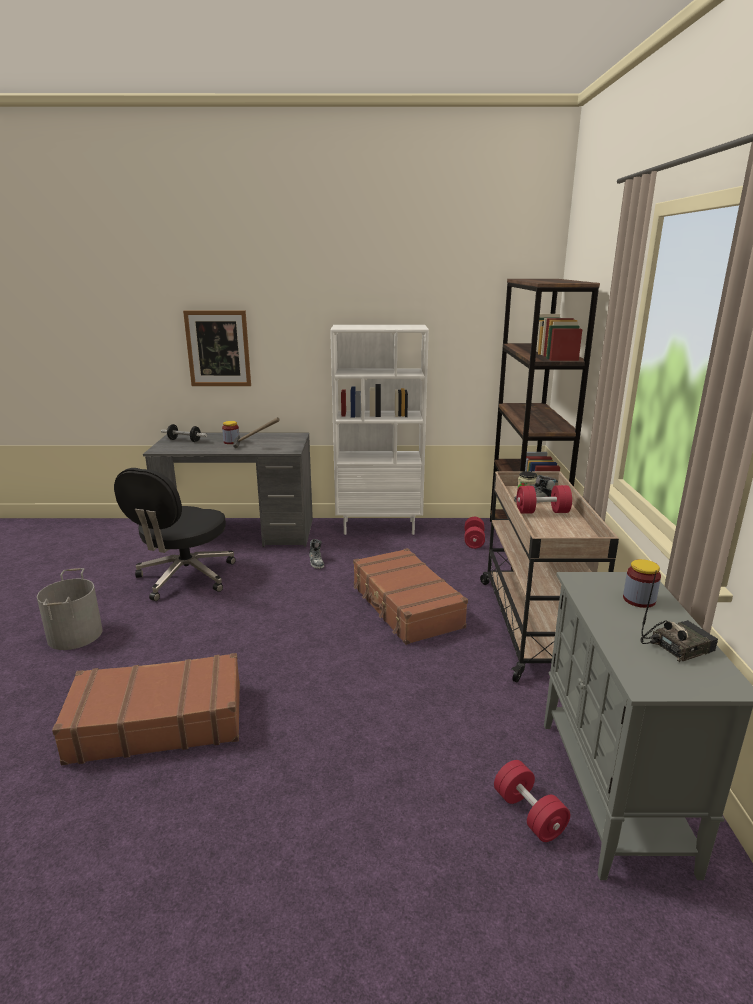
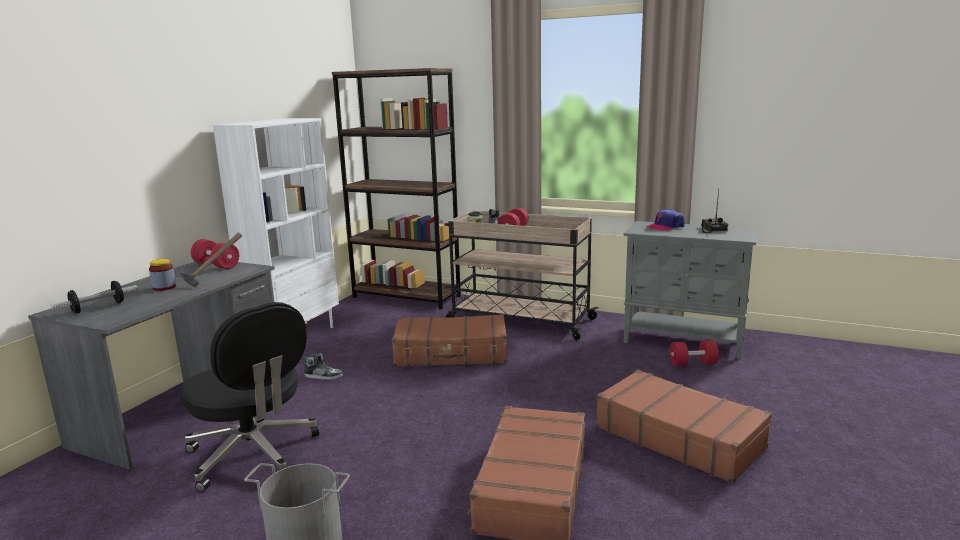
camera: 65 degrees left, 5 degrees down
(218, 348) = (83, 172): picture -> none
(287, 823) = (679, 437): none -> brown suitcase
(474, 541) = (379, 310): red dumbbell -> red dumbbell (216, 265)
(639, 600) = (665, 227): jar -> cap

